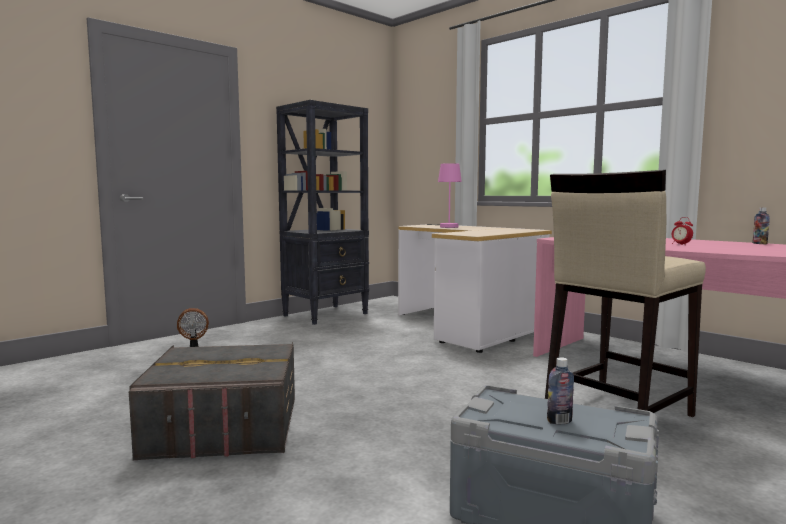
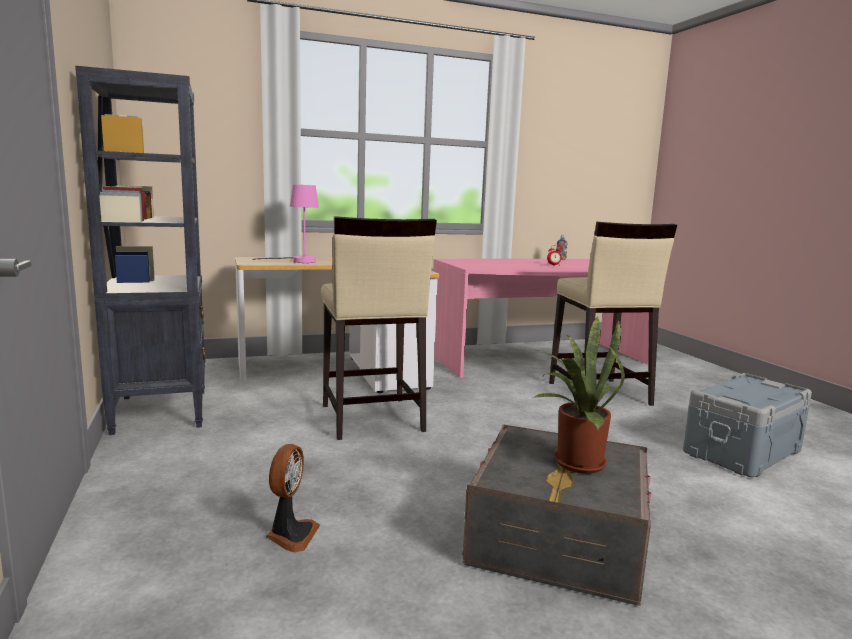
camera: 65 degrees left, 5 degrees up
(229, 363) = (573, 462): none -> potted plant
(382, 349) = (371, 418): none -> beige stool
(559, 421) = (757, 392): bottle -> none

